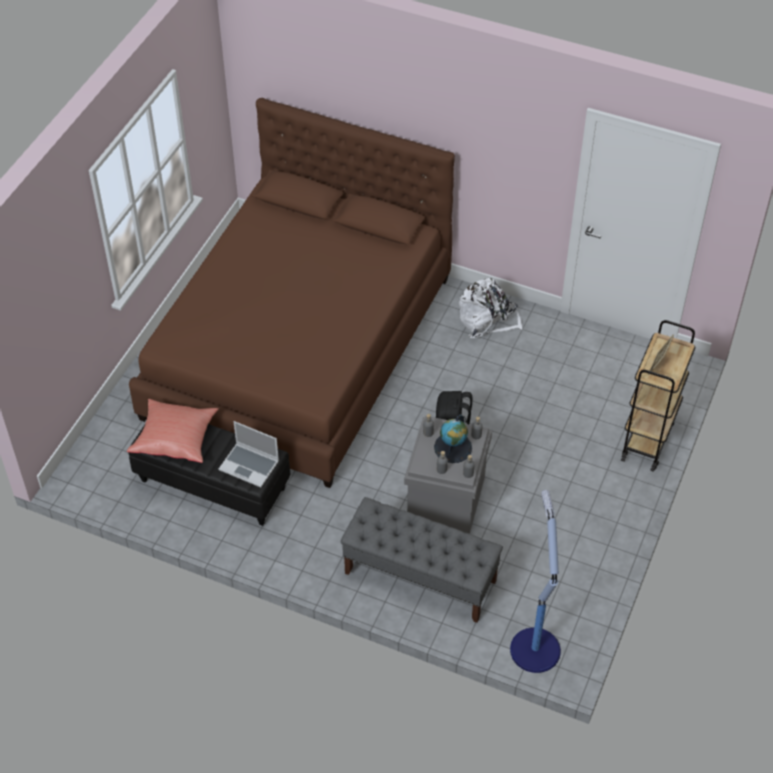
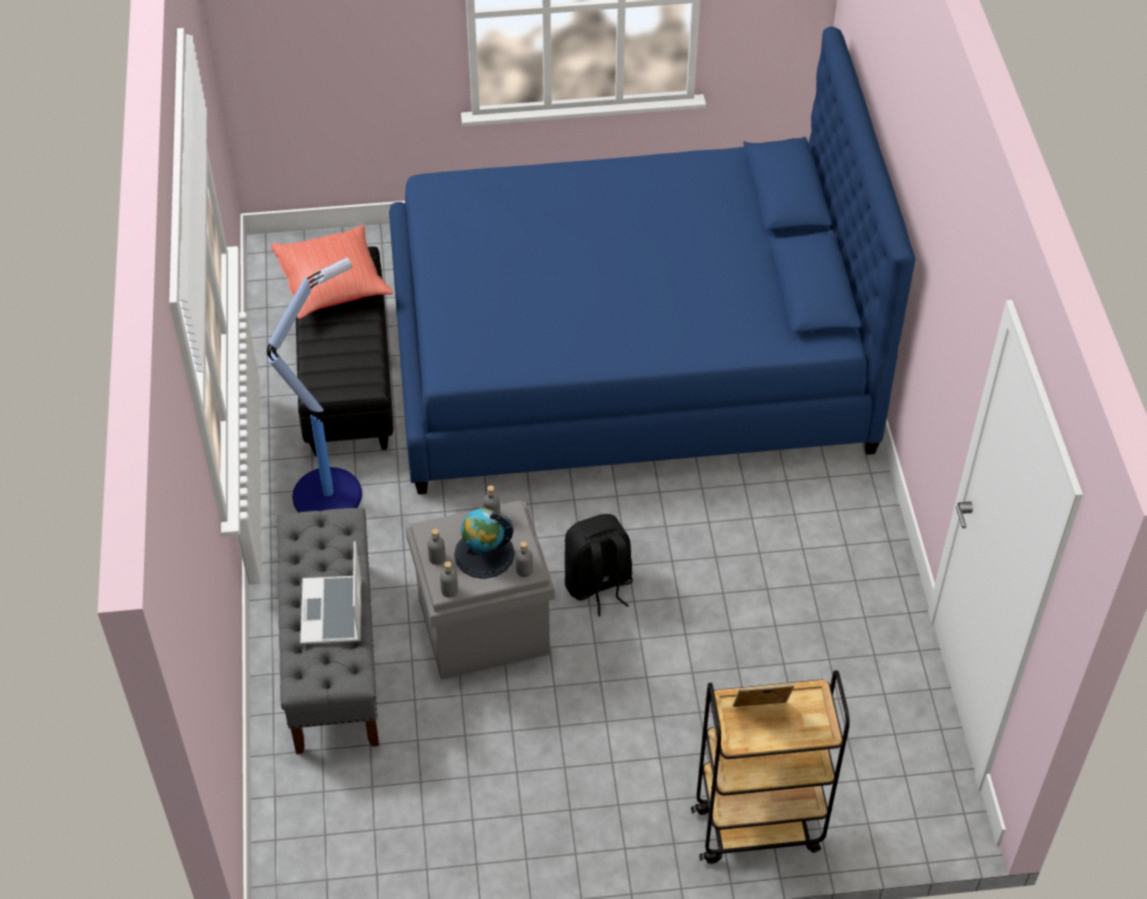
camera: 60 degrees right, 0 degrees up
(250, 465) = (338, 372): laptop -> laptop (333, 612)
(300, 347) = (628, 356): brown bed -> blue bed
(487, 320) = (838, 532): white backpack -> none
(534, 648) = (291, 841): floor lamp -> floor lamp (329, 493)

